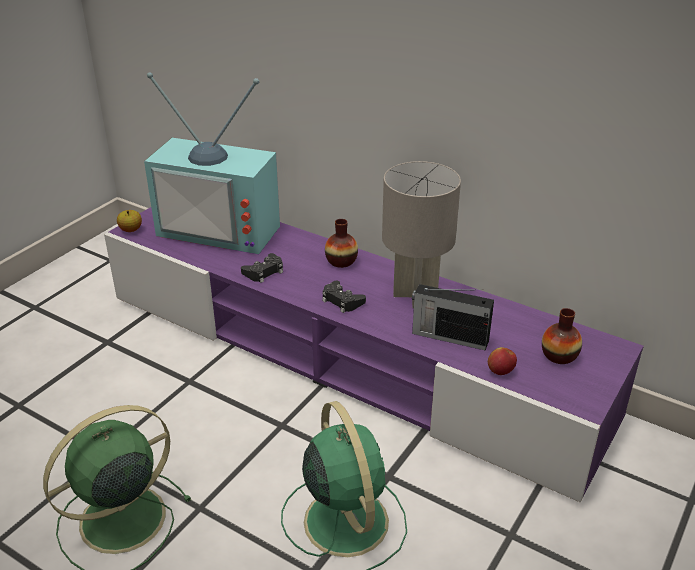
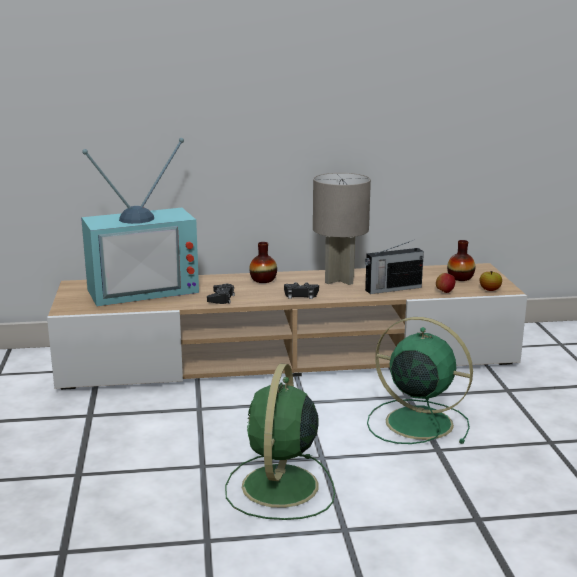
camera: 40 degrees left, 15 degrees down
(131, 230) = (67, 309): apple -> apple (490, 290)
(348, 356) = (289, 357): purple tv stand -> beige tv stand

